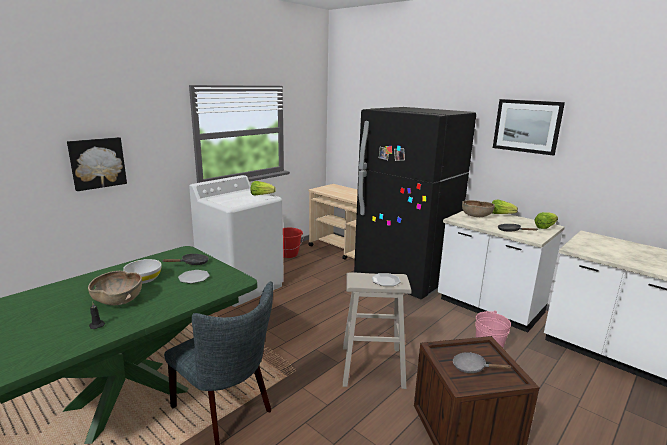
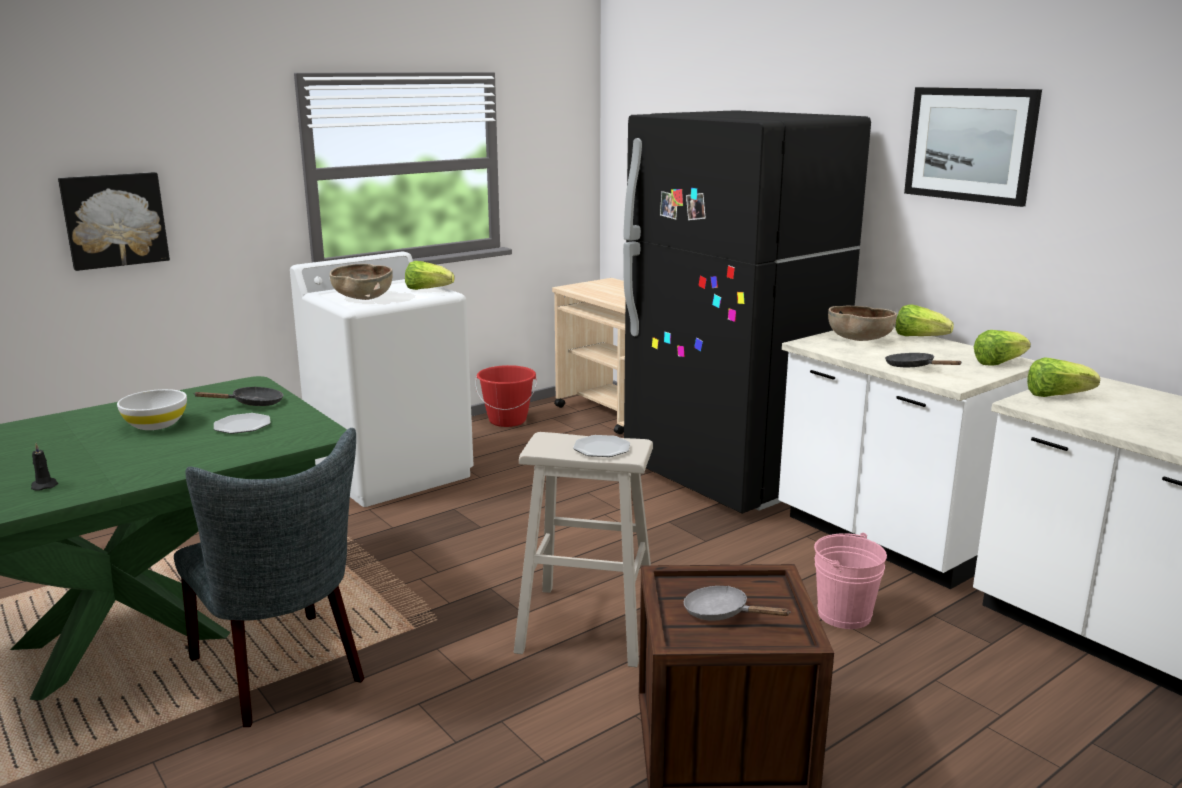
camera: 10 degrees right, 0 degrees up
(119, 300) = (97, 453): brown bowl -> brown bowl (363, 298)
(583, 244) = (1056, 396): none -> lettuce

